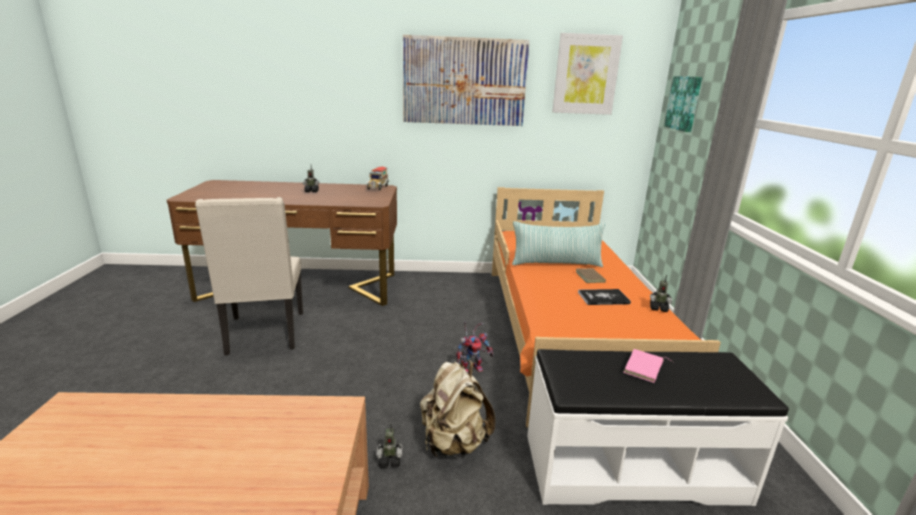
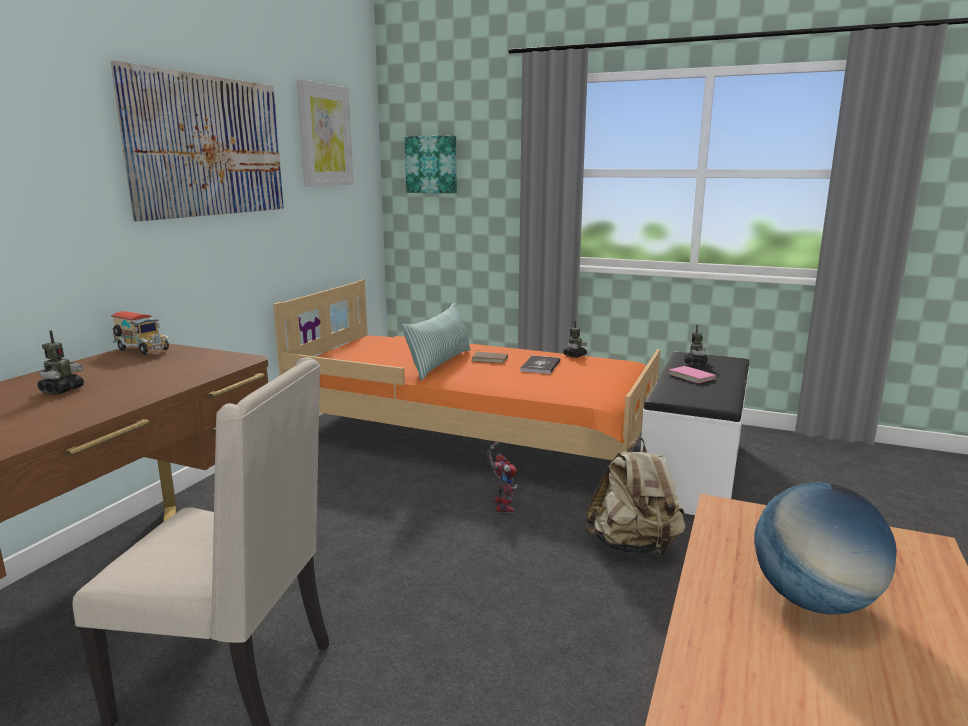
camera: 65 degrees left, 5 degrees down
(198, 455) = (813, 601): none -> globe
(390, 461) = (649, 592): toy robot -> toy robot (695, 363)

